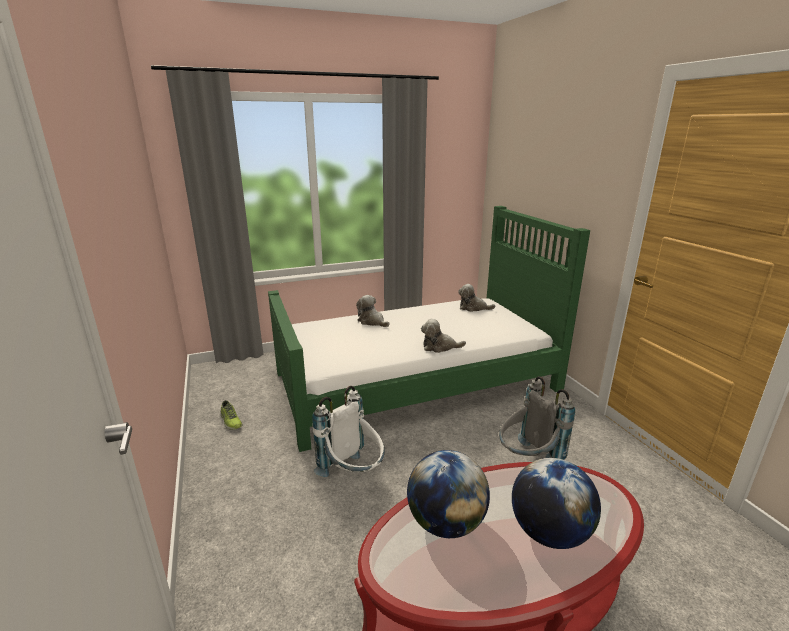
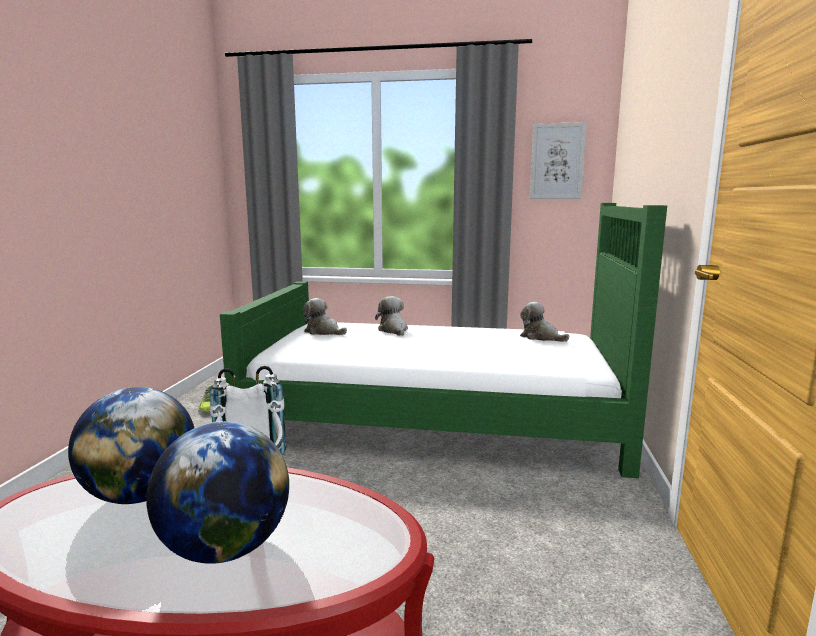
camera: 30 degrees right, 10 degrees down
(439, 347) = (431, 360): plush toy -> plush toy (323, 332)
(450, 170) = (557, 161): none -> picture
(527, 461) = (471, 538): grey backpack -> none

